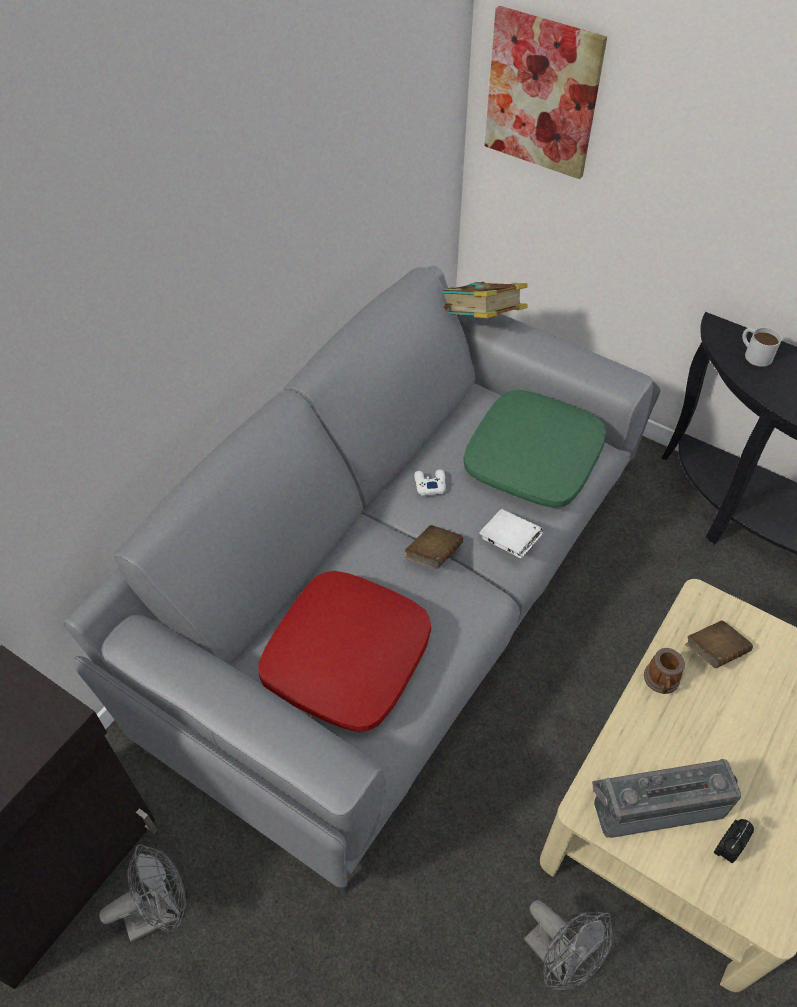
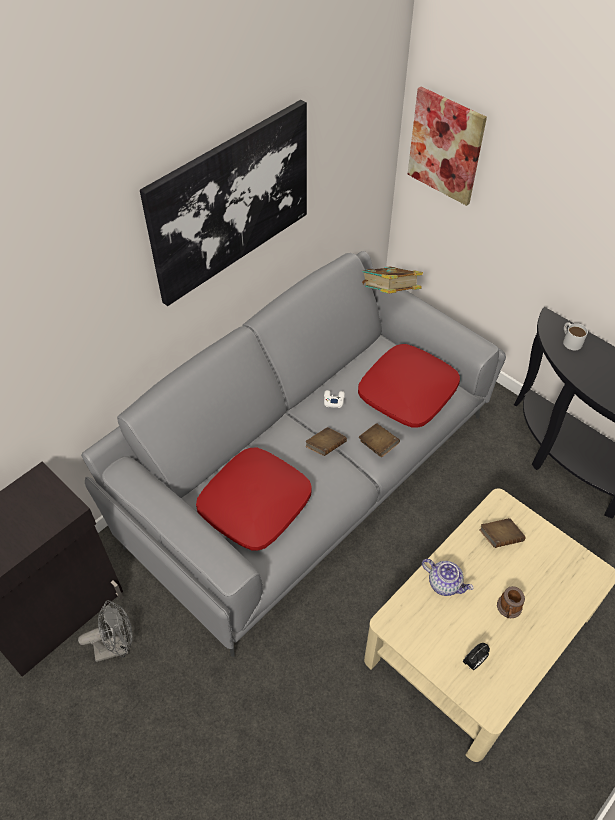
camera: 10 degrees right, 0 degrees up
(251, 192) = (230, 201): none -> picture
(509, 541) = (378, 445): white book -> brown book
(532, 459) = (407, 392): green pillow -> red pillow
(560, 957) = (363, 719): grey fan -> none
(653, 734) = (445, 583): none -> teapot
(656, 802) = (435, 626): radio -> none
(661, 682) = (458, 552): mug -> mug (508, 609)

